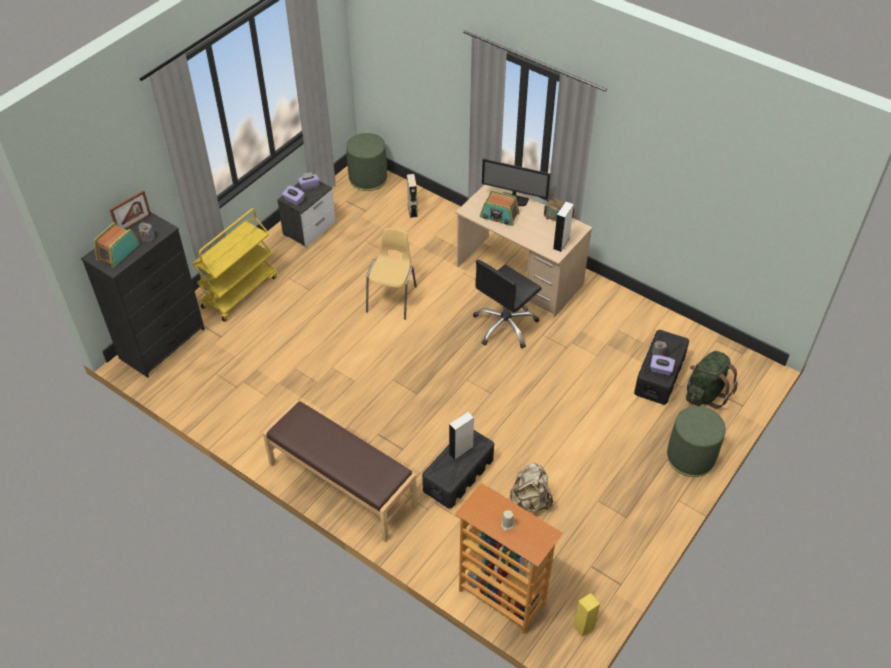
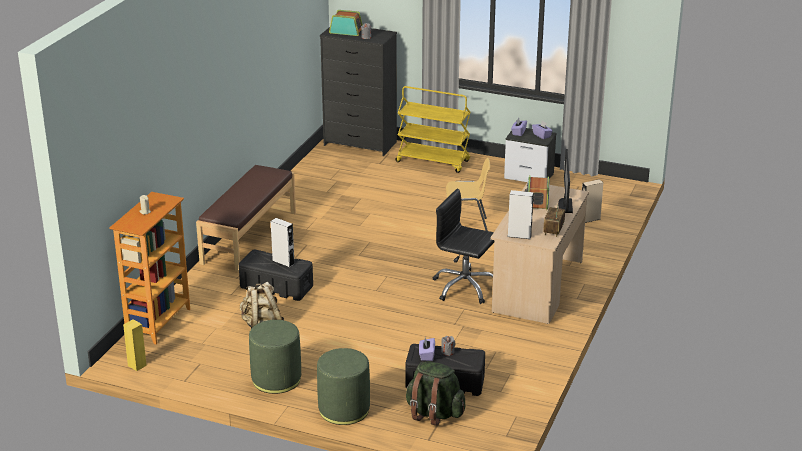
camera: 75 degrees right, 20 degrees down
(134, 224) = (378, 31): picture frame -> none
(368, 178) = (618, 191): green ottoman -> green ottoman (276, 379)

